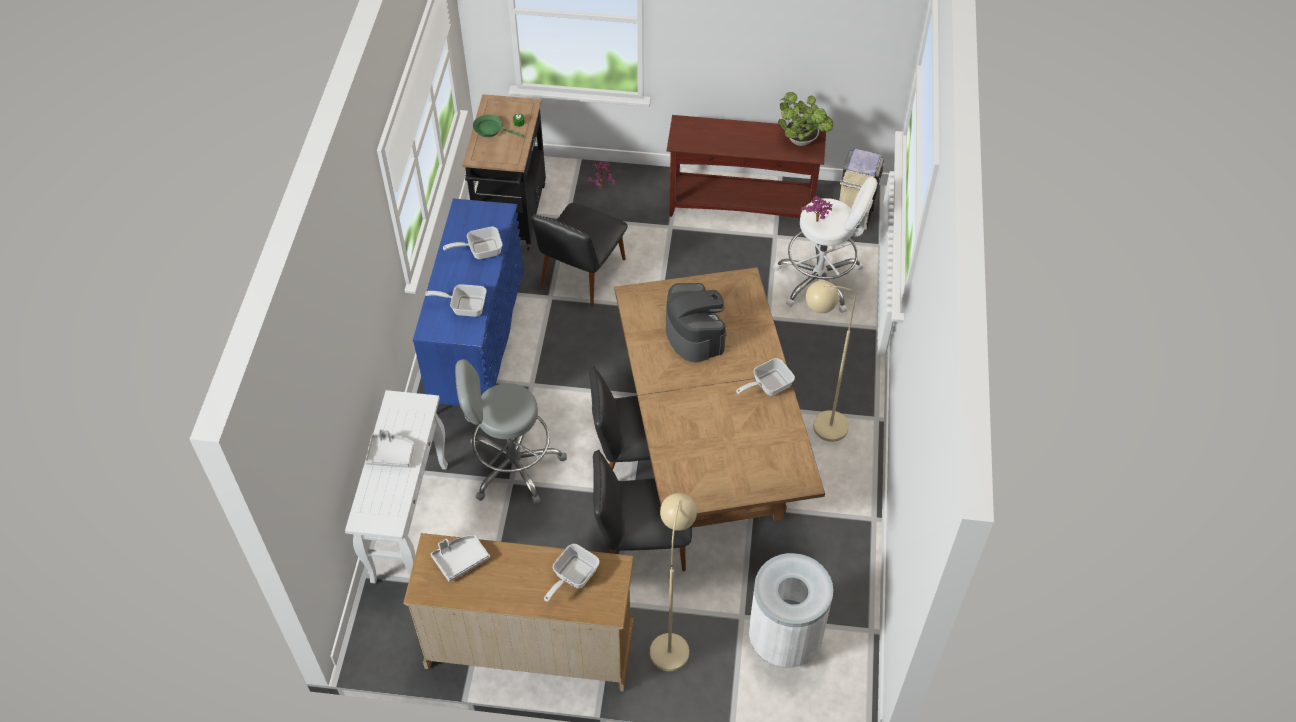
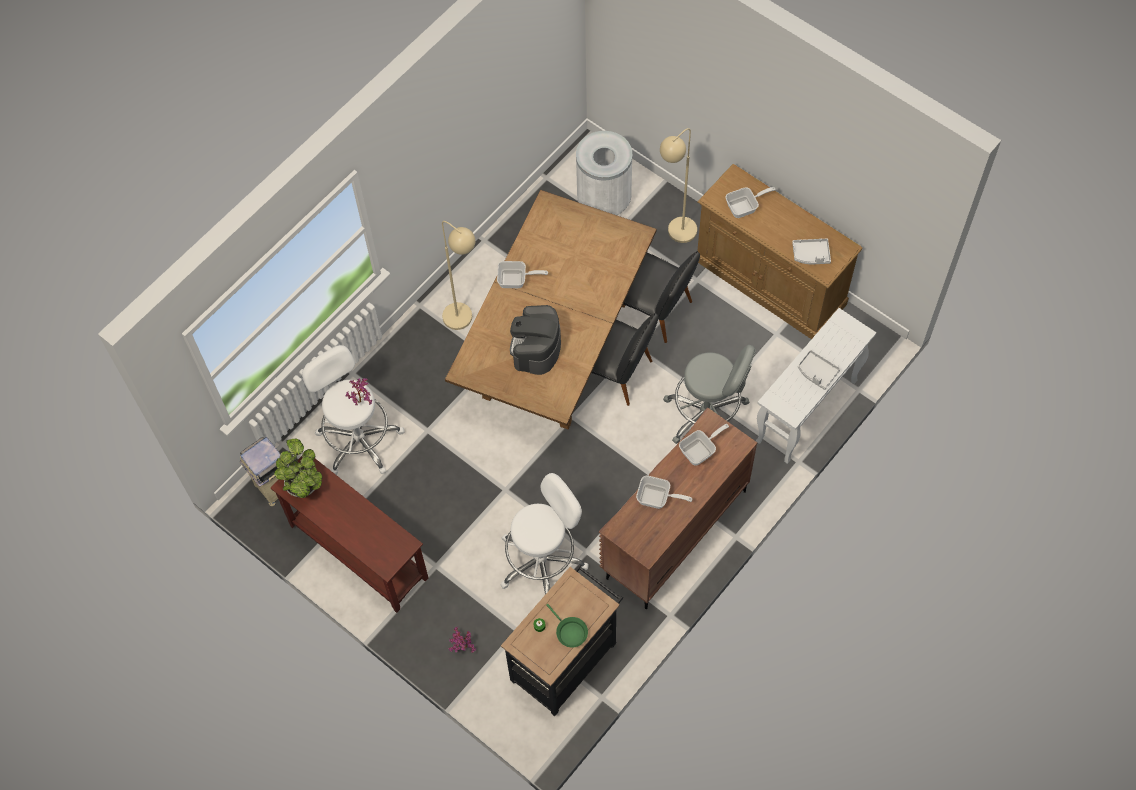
camera: 145 degrees left, 10 degrees up
(464, 306) = (701, 450): frying pan -> frying pan turned 75 degrees counterclockwise
(478, 348) = (675, 533): blue dresser -> brown dresser
(583, 272) = (542, 561): black chair -> white stool

